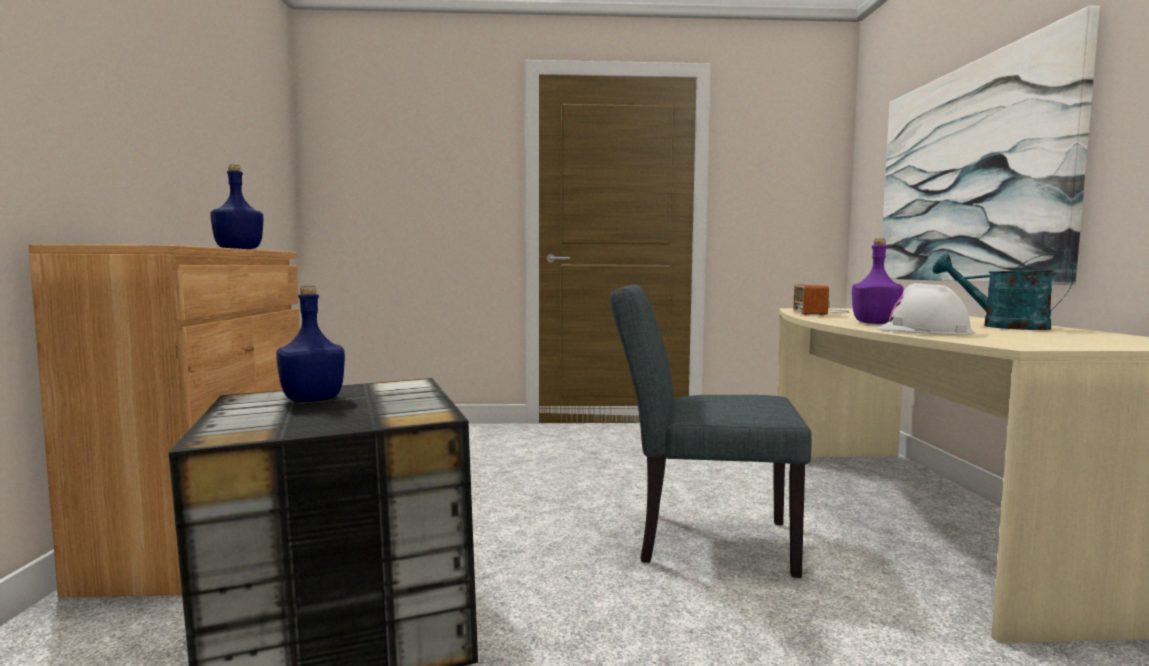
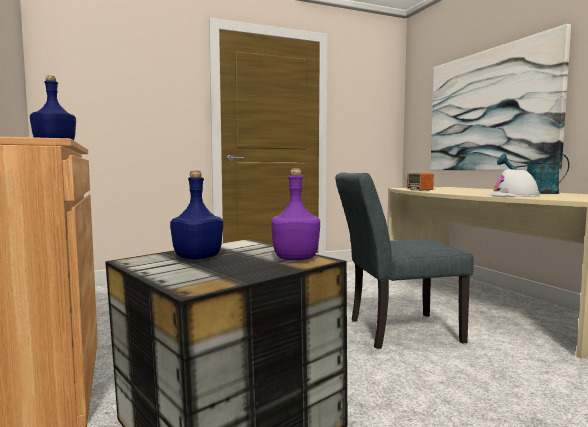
camera: 20 degrees left, 0 degrees up
(874, 323) = (473, 193): purple bottle -> purple bottle (294, 258)

